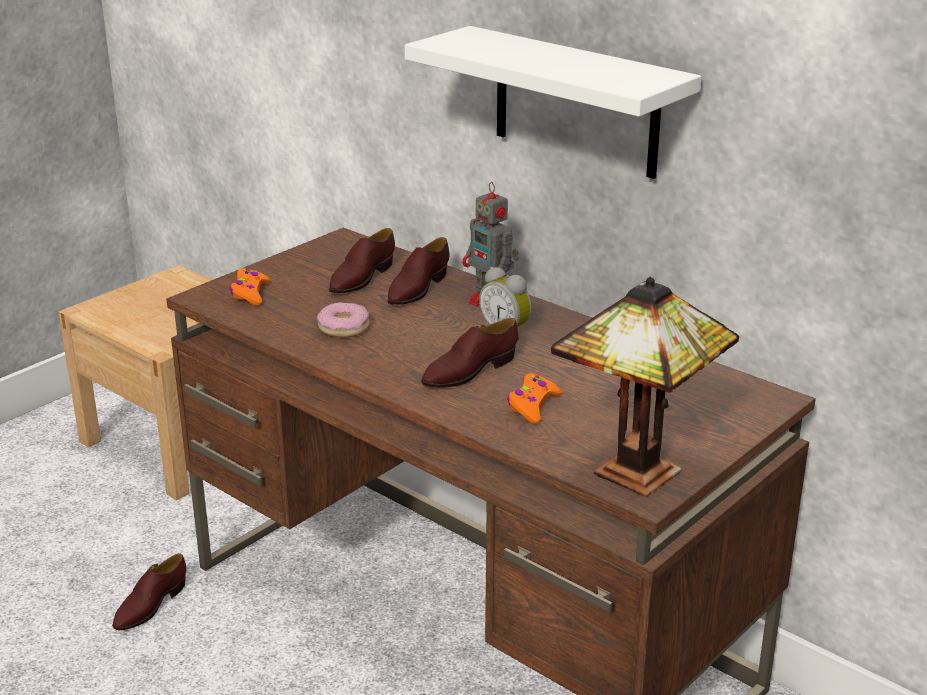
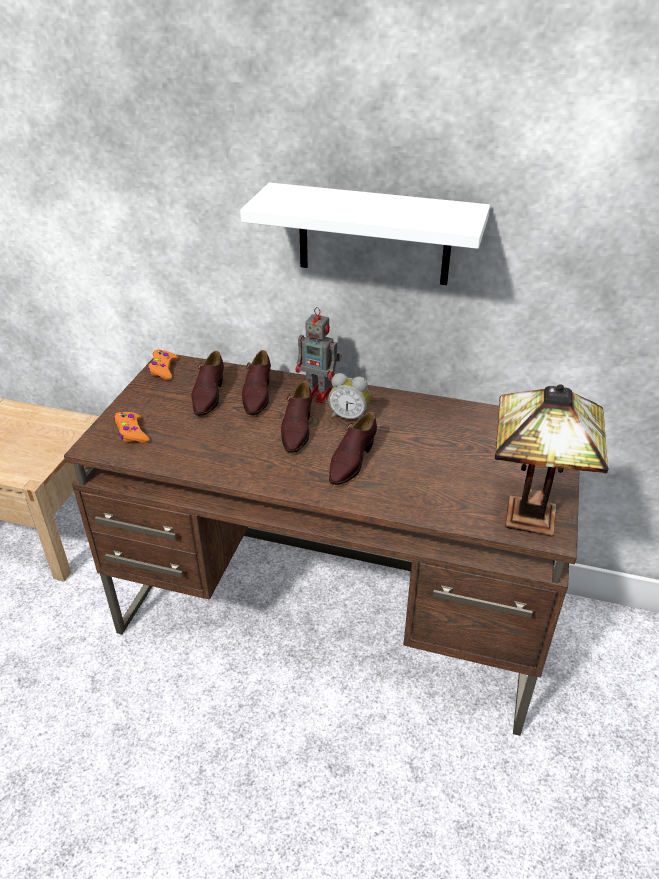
camera: 25 degrees left, 10 degrees up
(150, 605) = (96, 679): brown shoe -> brown shoe (296, 429)
(344, 328) = (230, 446): donut -> none
(532, 406) = (418, 479): orange game controller -> orange game controller (163, 369)

